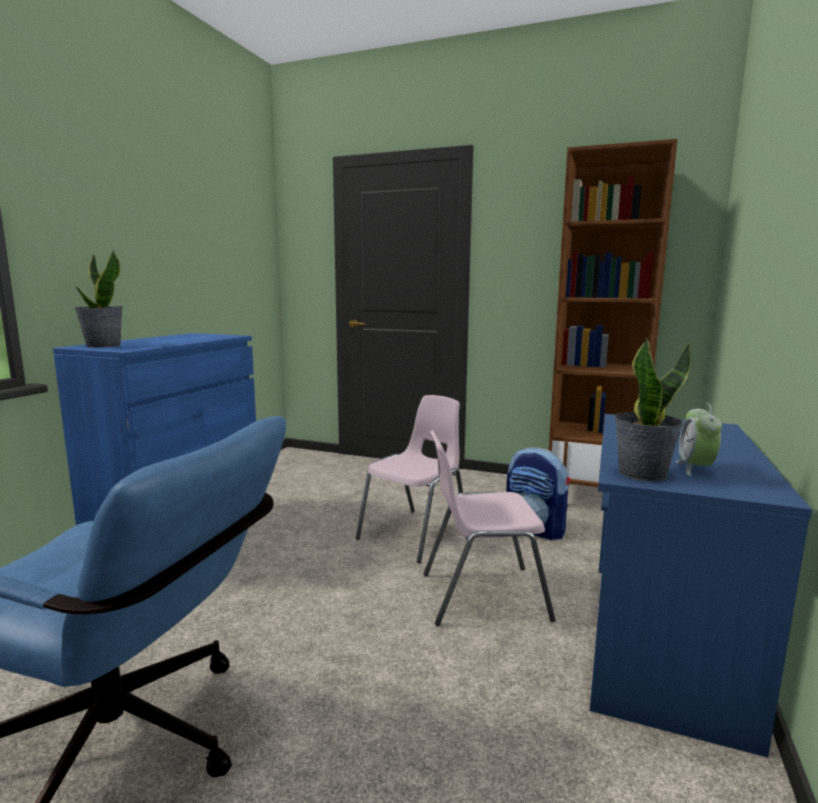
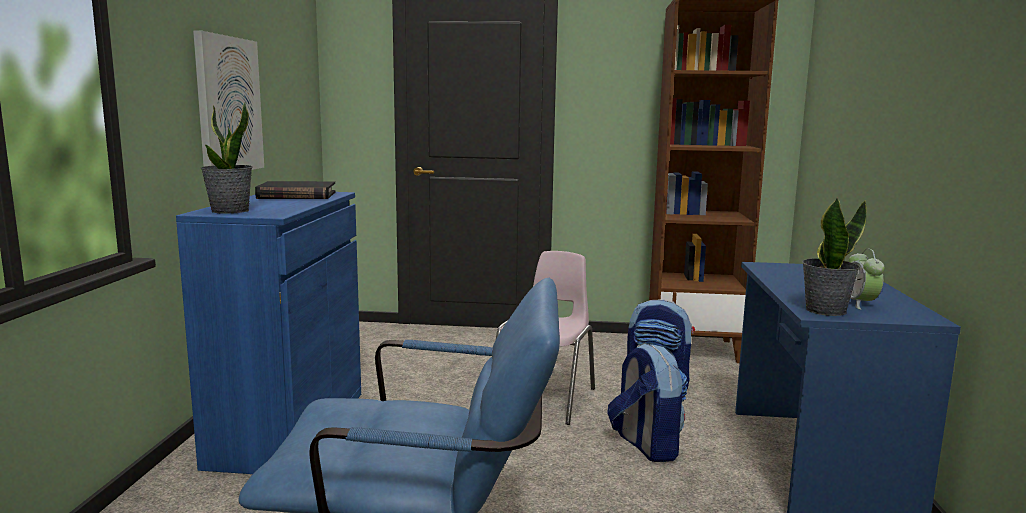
camera: 15 degrees left, 0 degrees up
(157, 261) = (228, 105): none -> picture
(195, 336) = (296, 195): none -> black book
(481, 595) = (645, 446): pink chair -> backpack

